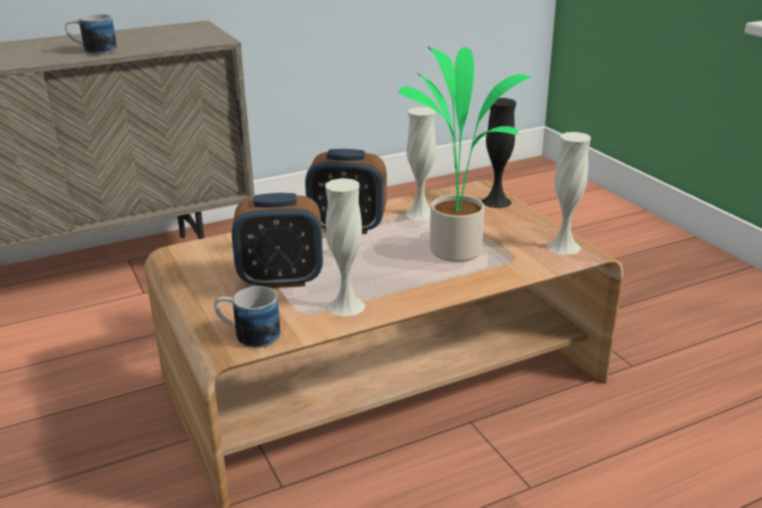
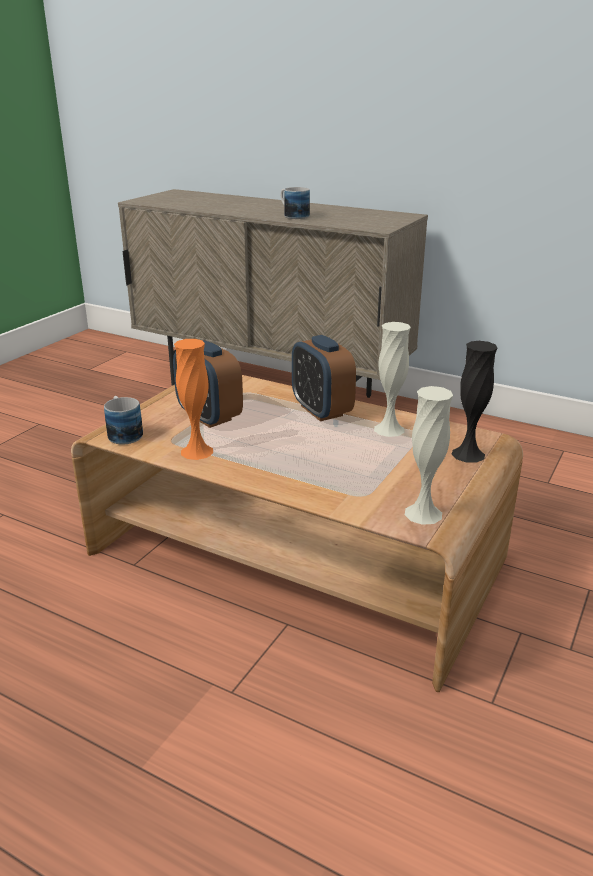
camera: 55 degrees right, 0 degrees up
(346, 306) = (197, 451): white vase -> orange vase
(457, 249) = (344, 465): potted plant -> none

